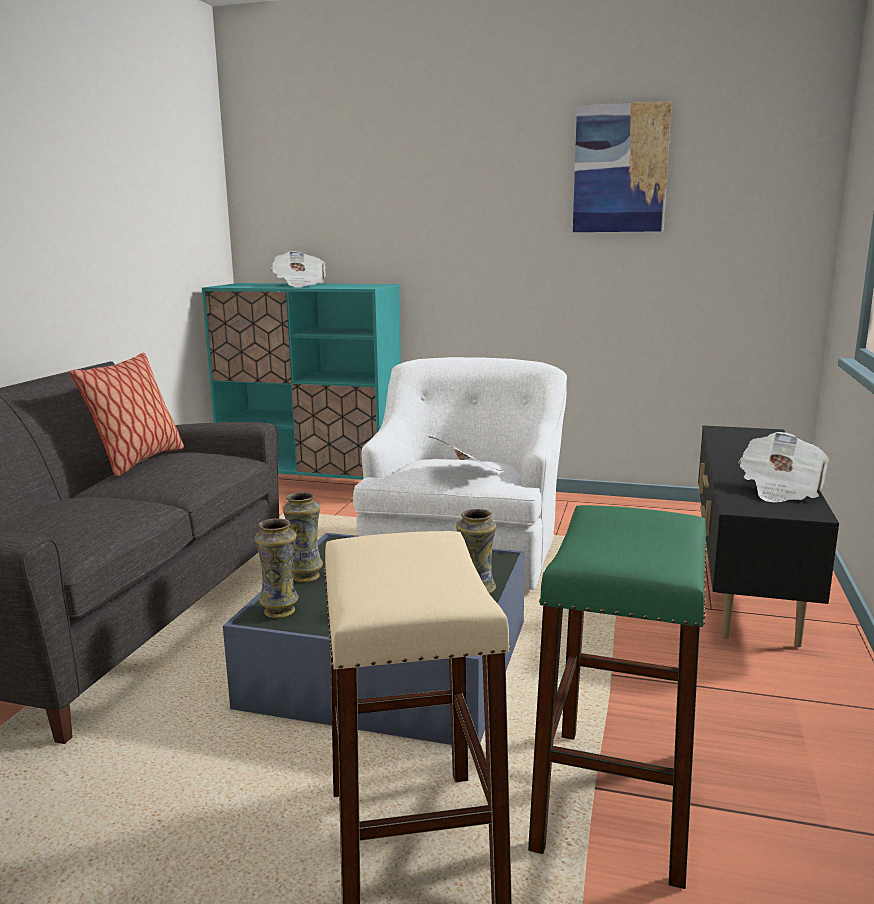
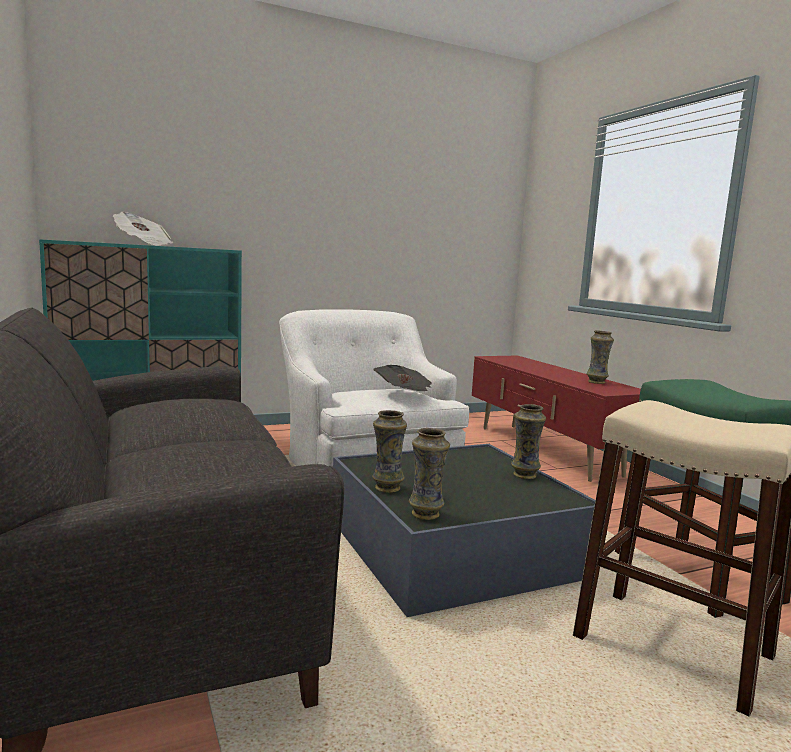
camera: 40 degrees left, 5 degrees down
(138, 461) = (139, 411): pillow -> none
(620, 169) = (403, 175): picture -> none
(744, 580) = (545, 451): black tv stand -> red tv stand
(779, 490) = (597, 382): newspaper -> vase

